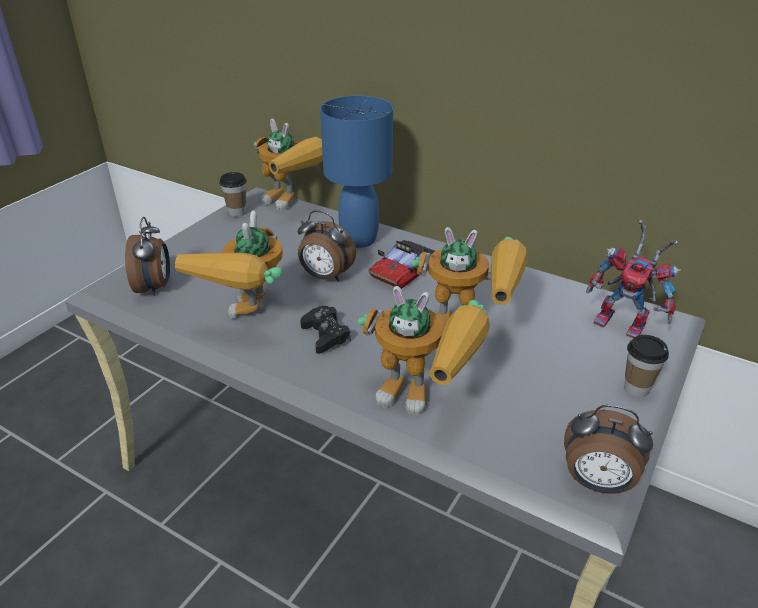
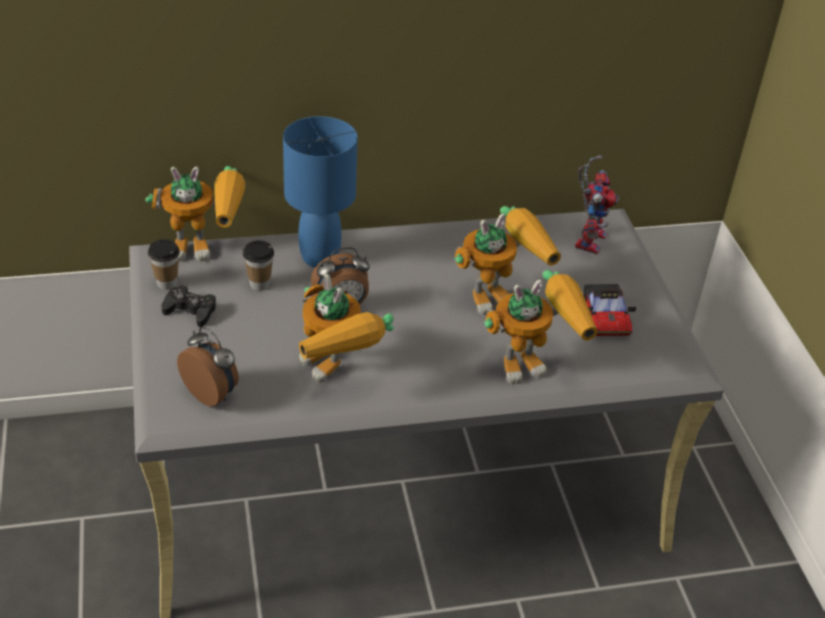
camera: 45 degrees left, 5 degrees up
(325, 335) = (410, 355): black game controller -> black game controller (190, 311)
(402, 271) = (394, 270): toy car -> toy car (606, 317)
(597, 483) = (679, 357): alarm clock -> none
(625, 324) = (588, 238): toy robot -> toy robot turned 60 degrees counterclockwise
(636, 389) = (640, 284): cup -> cup (259, 284)

